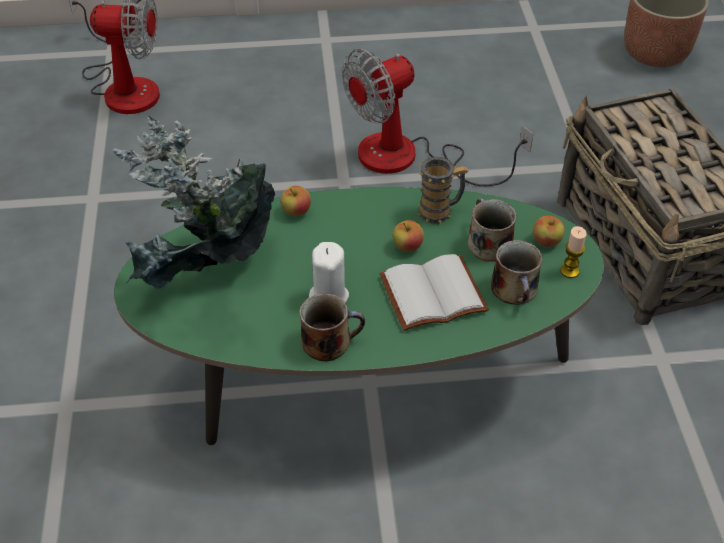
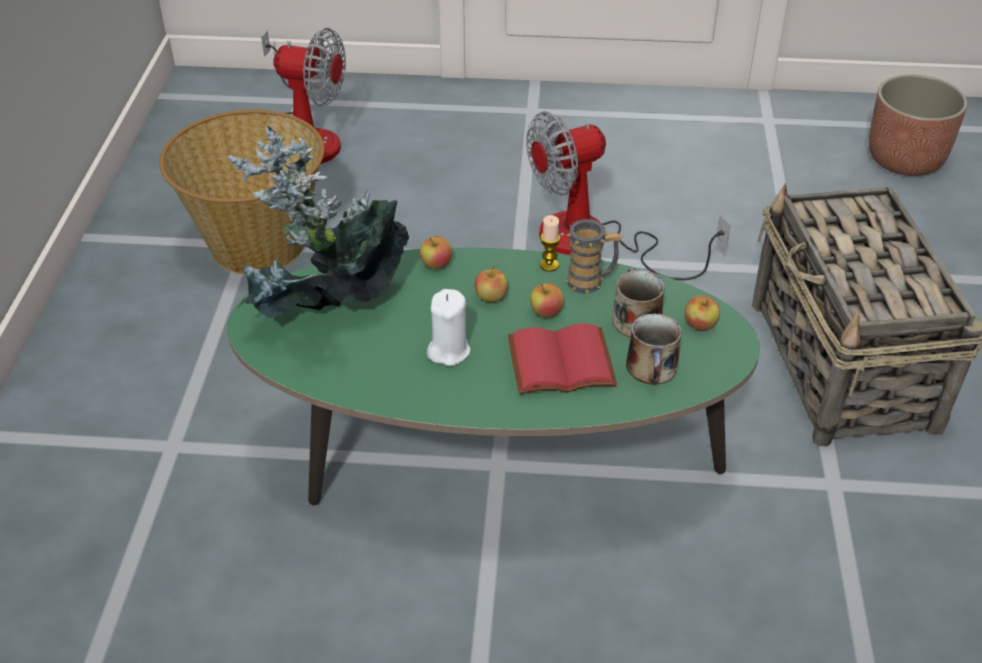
camera: 10 degrees right, 5 degrees down
(102, 196) = (257, 244): none -> basket
(329, 341) = (438, 394): mug -> none
(354, 238) = (491, 297): none -> apple
(432, 297) = (559, 365): white book -> red book
(569, 271) = (718, 358): candle -> candle (549, 265)

